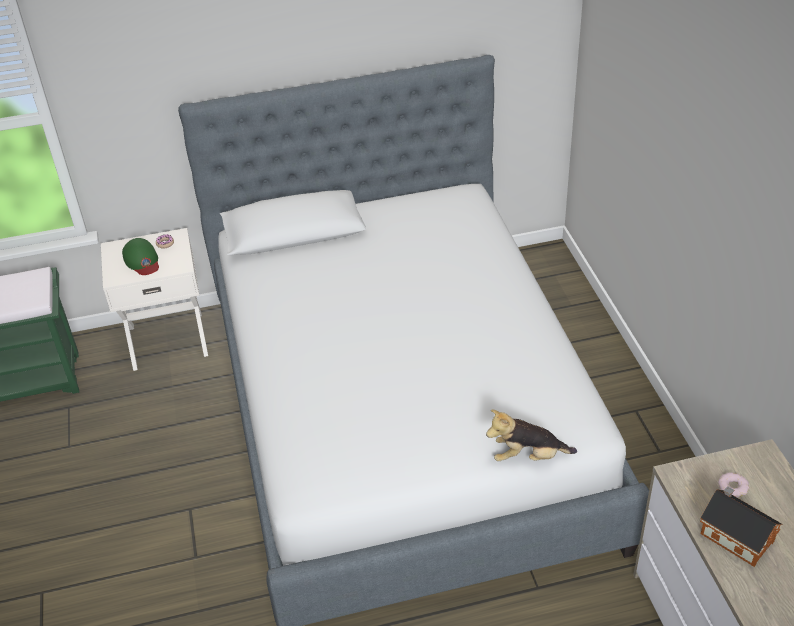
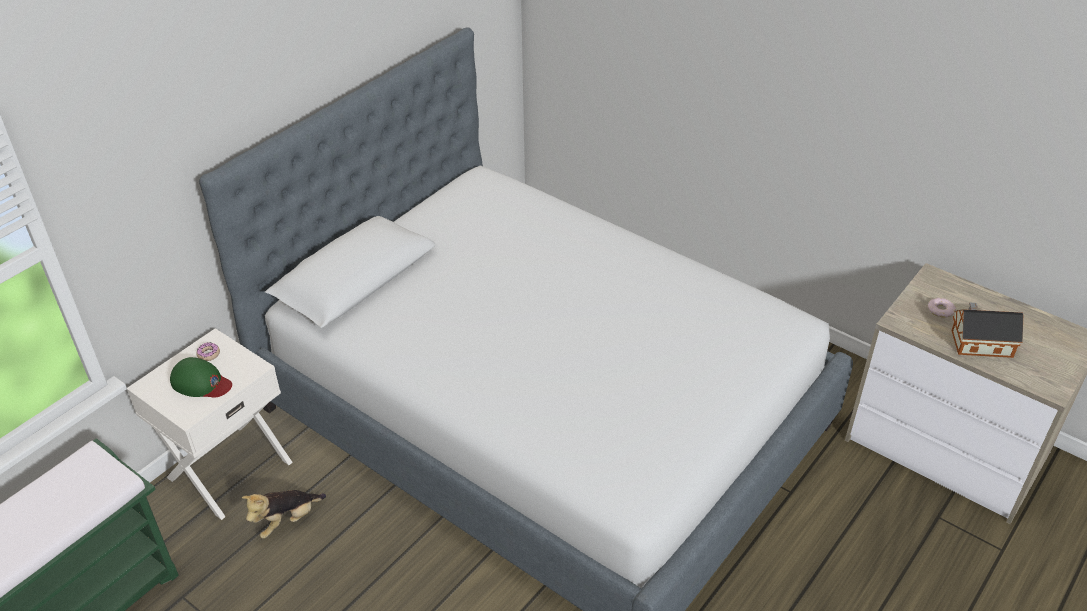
camera: 40 degrees left, 0 degrees up
(528, 456) = (775, 368): plush toy -> plush toy (287, 521)

